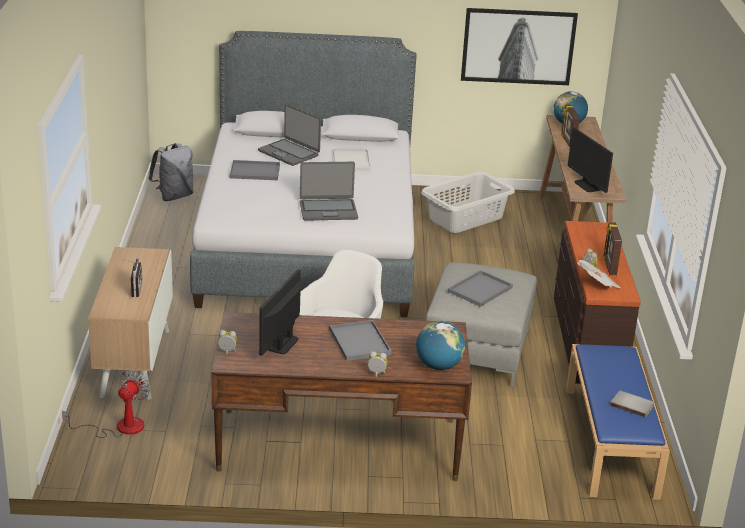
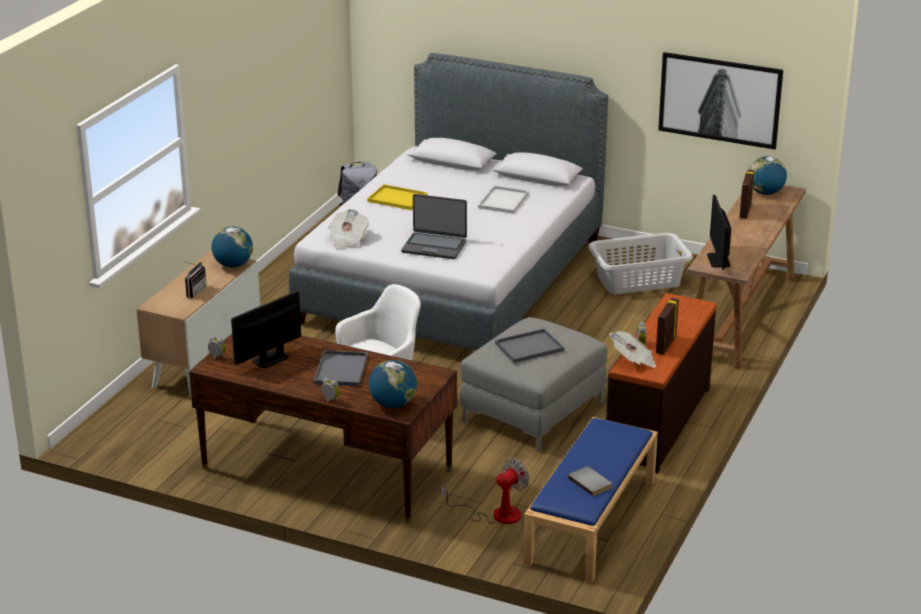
camera: 25 degrees right, 0 degrees up
(119, 427) = (149, 416): fan -> fan (496, 514)
(151, 257) = (233, 265): none -> globe
(242, 216) = (347, 240): none -> newspaper
(254, 171) = (396, 198): grey tray -> yellow tray
(289, 153) = (447, 185): laptop -> none

